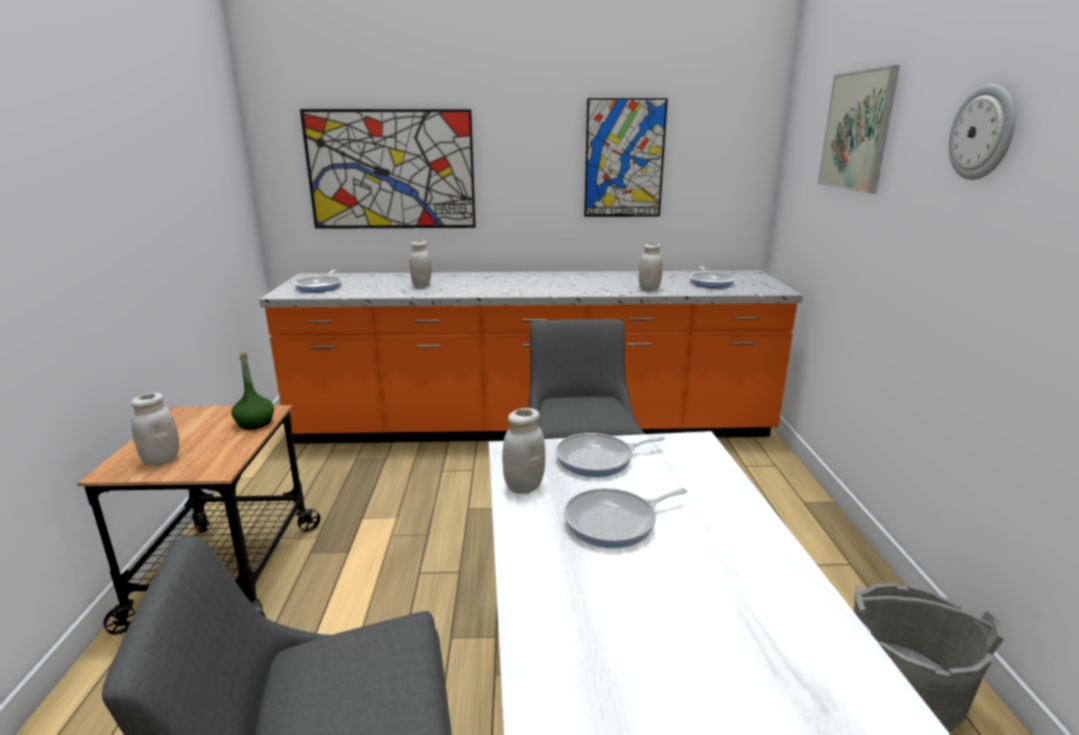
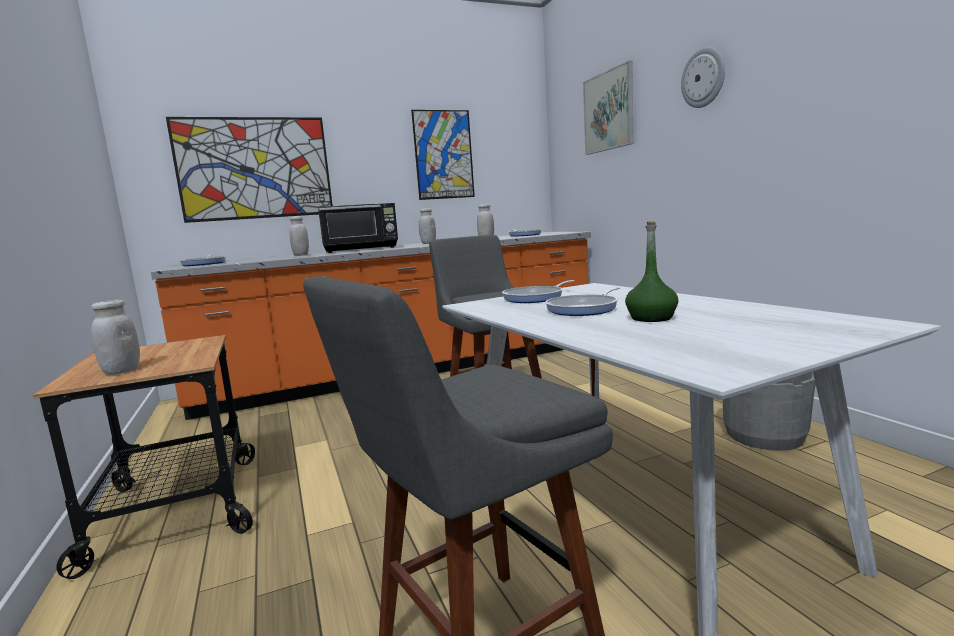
camera: 20 degrees left, 10 degrees down
(255, 423) = (200, 345): green bottle -> green bottle (651, 318)
(493, 283) = (361, 249): none -> black microwave
(524, 486) = (498, 311): white jar -> white jar (428, 243)

